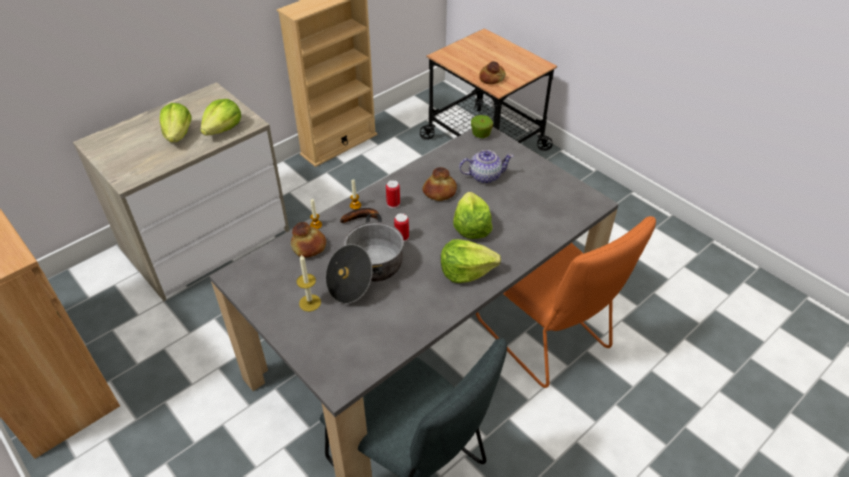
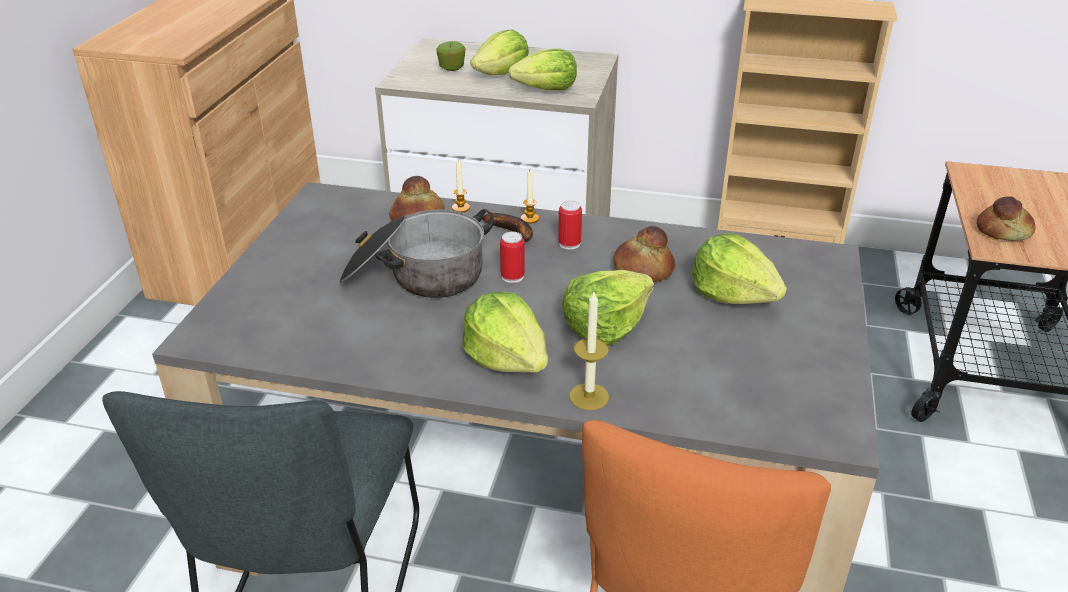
camera: 55 degrees right, 10 degrees down
(310, 303) = (323, 259): candle -> candle (589, 396)
(481, 134) = (822, 254): apple -> apple (451, 68)
(484, 176) = (733, 294): teapot -> lettuce

